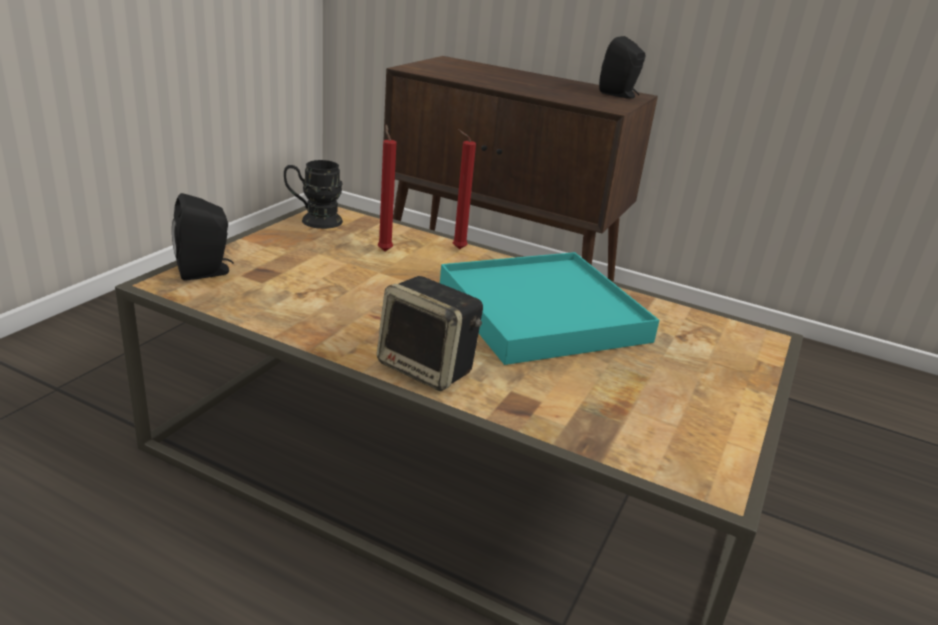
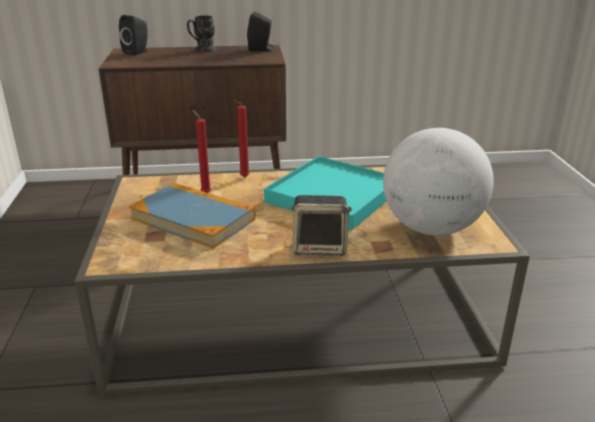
camera: 30 degrees left, 0 degrees up
(206, 272) = (120, 248): black speaker -> black speaker (137, 52)
(314, 221) = (136, 191): black mug -> black mug (202, 50)
(328, 272) = (193, 219): none -> book
(631, 413) = (431, 228): none -> globe

